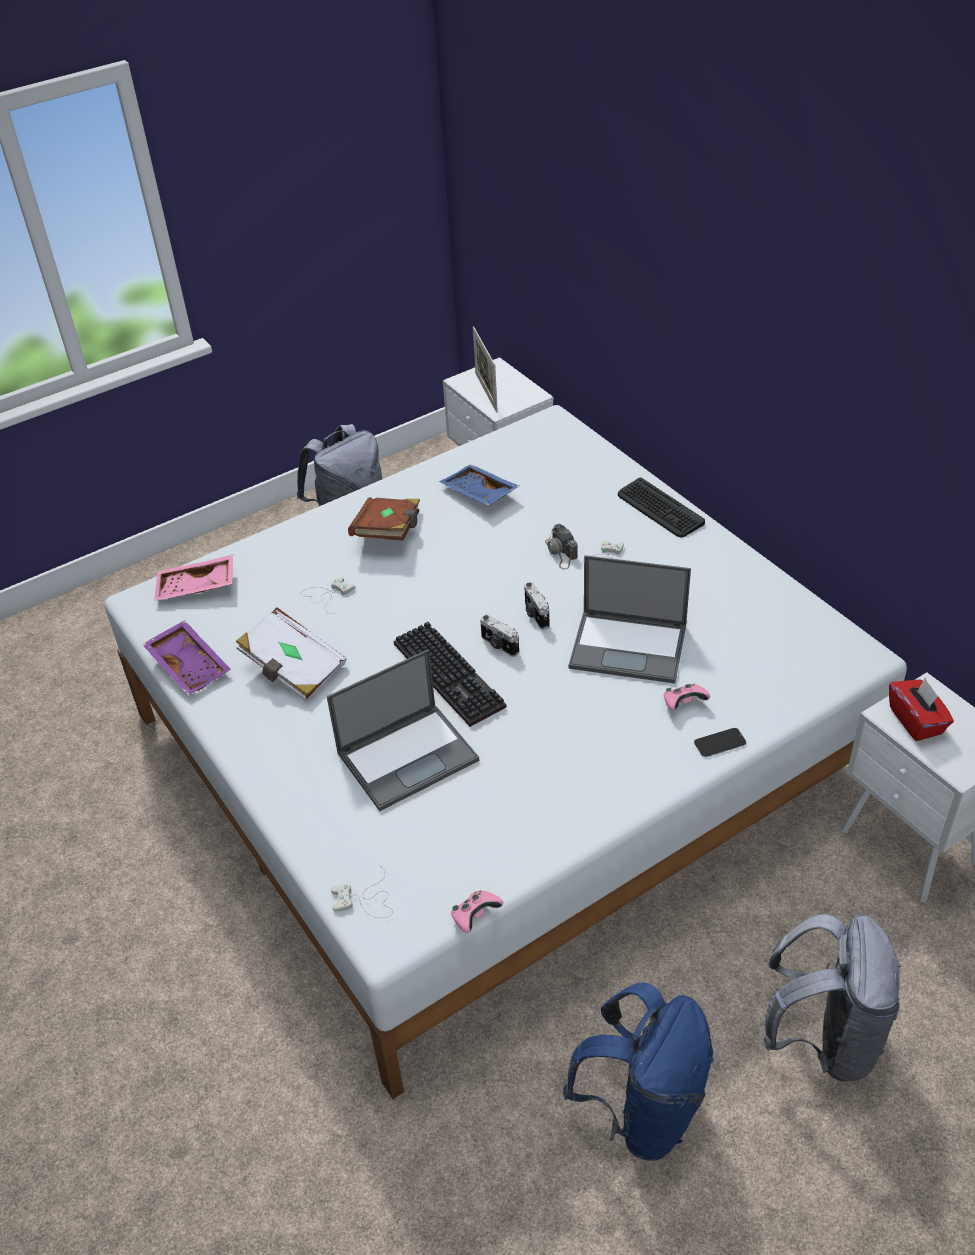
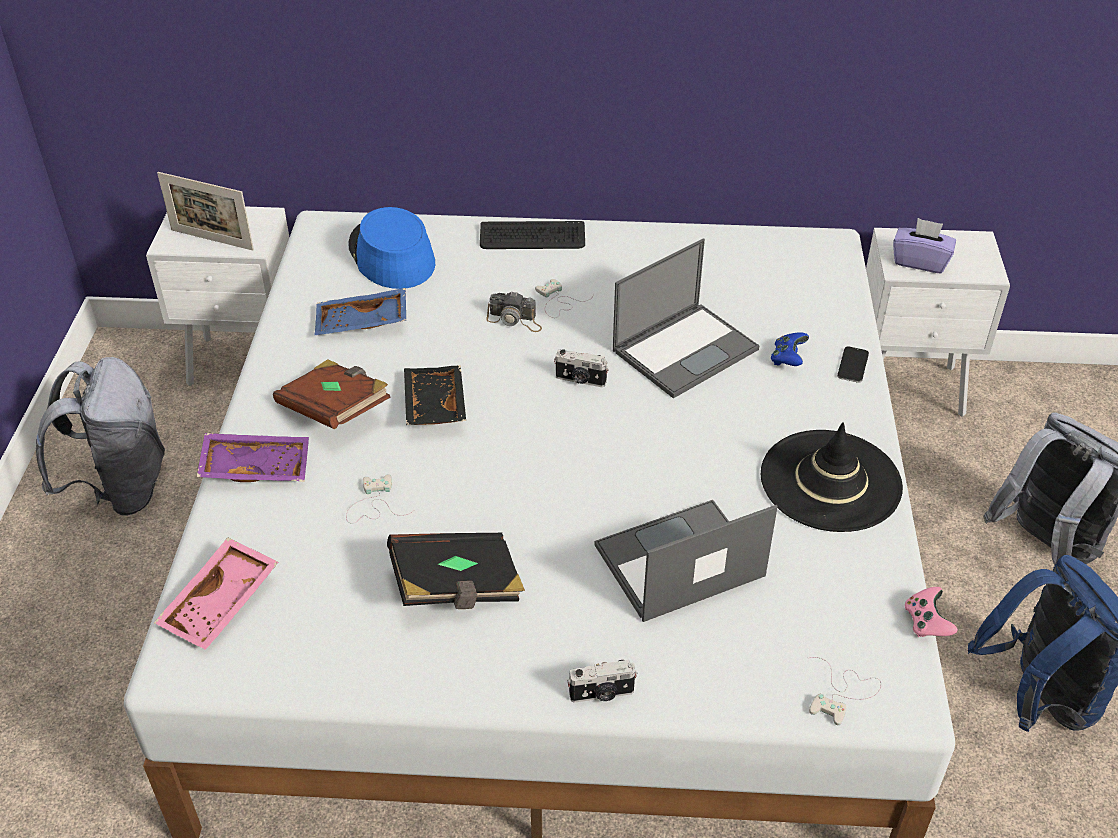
camera: 55 degrees left, 0 degrees up
(190, 665) = (349, 671): purple tray -> purple tray (256, 466)
(293, 669) = (457, 587): white book -> black book
(409, 755) = (677, 562): laptop -> laptop turned 120 degrees counterclockwise
(437, 567) = (433, 405): none -> black tray
(452, 675) = (599, 475): keyboard -> none
(499, 645) = (594, 424): camera -> camera (602, 694)
(558, 464) = (391, 255): none -> blue hat
(571, 794) = (830, 481): none -> black hat
(683, 704) = (787, 359): pink game controller -> blue game controller
(916, 721) = (920, 261): red tissue box -> purple tissue box

